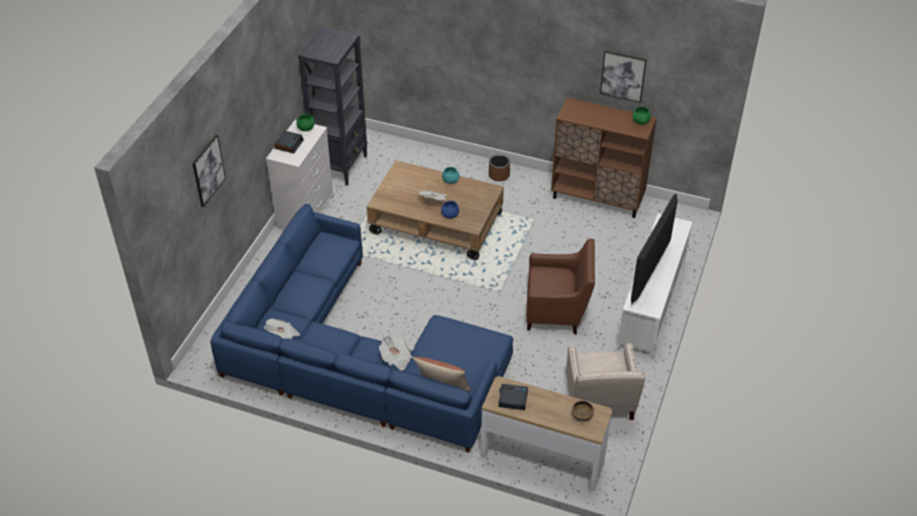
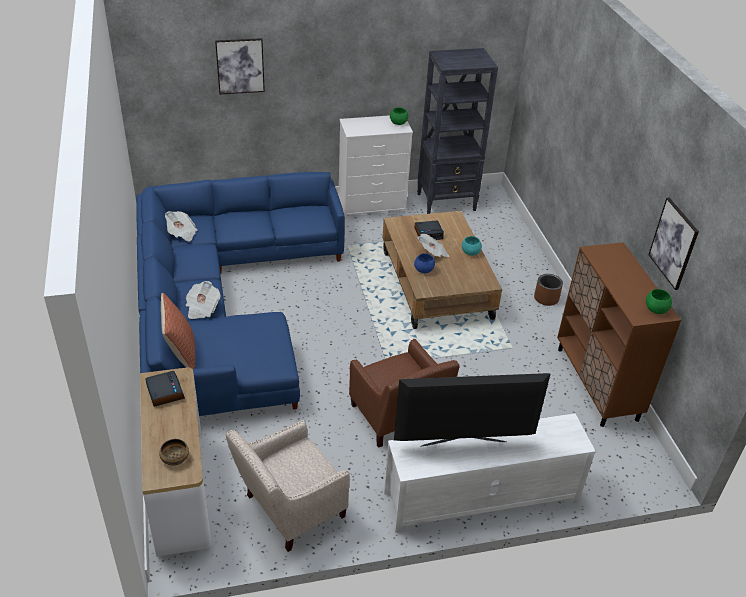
camera: 55 degrees right, 5 degrees down
(289, 144) = (368, 122): alarm clock -> alarm clock (428, 233)

